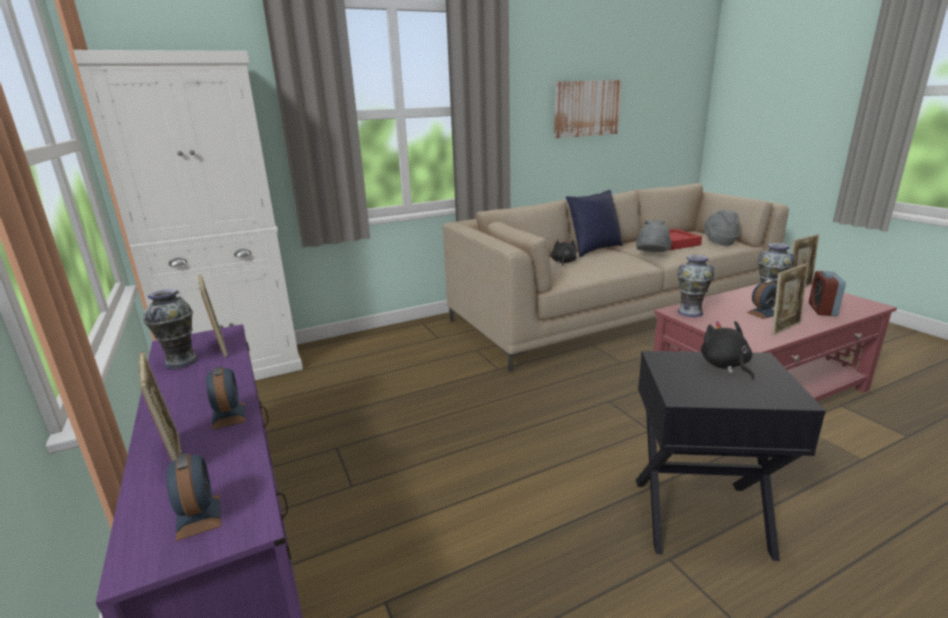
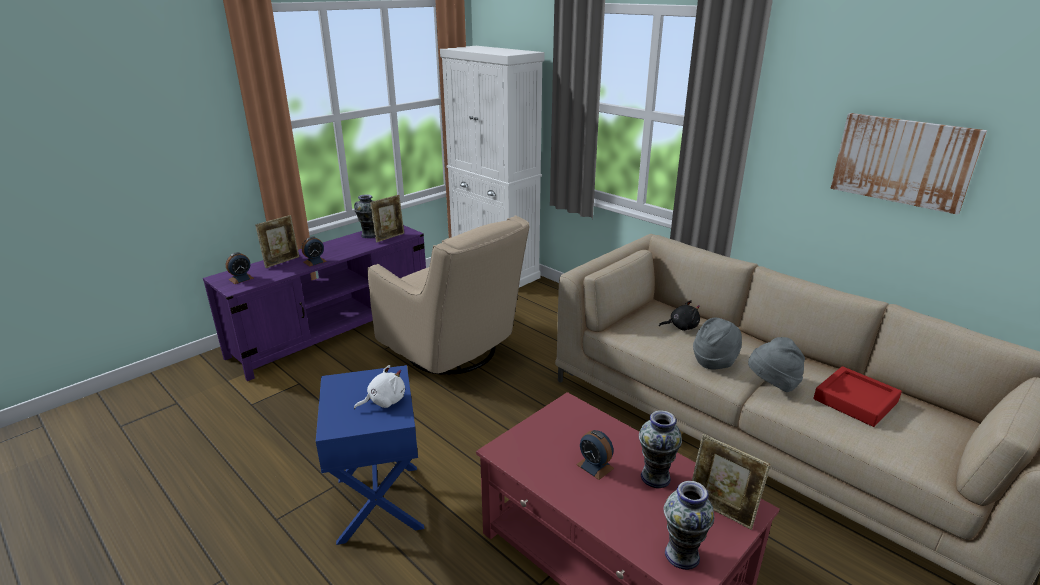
camera: 70 degrees right, 5 degrees up
(409, 425) = (454, 352): none -> beige armchair
(593, 250) = (758, 342): blue pillow -> none
(690, 312) = (570, 414): vase -> vase (682, 555)
(700, 517) = (377, 503): black side table -> blue side table
(719, 242) = (917, 448): grey hat -> grey hat (714, 361)
(725, 365) = (384, 401): black plush toy -> white plush toy
(784, 328) = (554, 478): picture frame -> none
(822, 310) = (636, 521): alarm clock -> none

